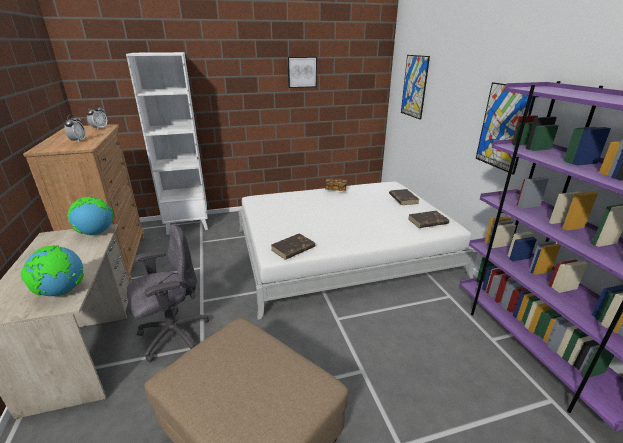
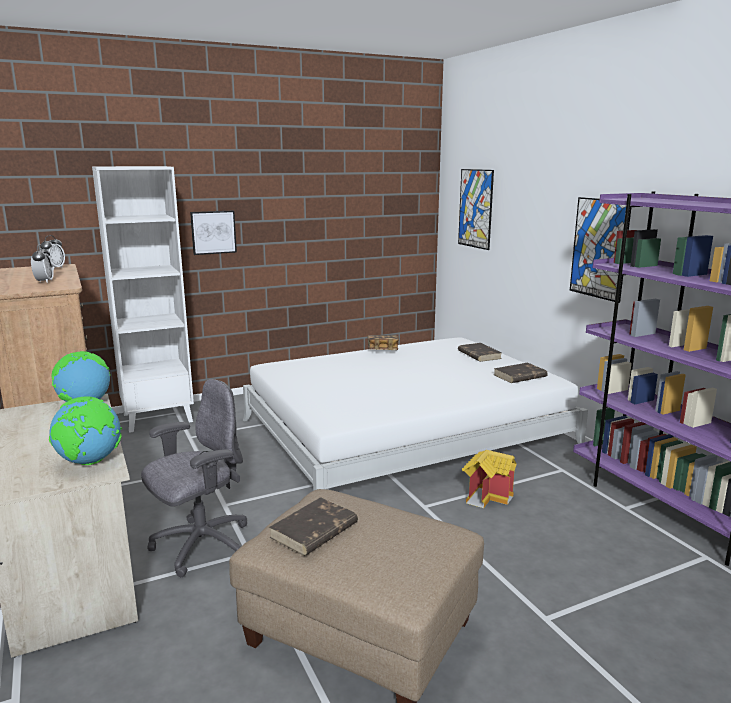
camera: 10 degrees left, 10 degrees down
(292, 248) = (354, 415): brown book -> brown book (313, 531)
(302, 72) = (322, 192): picture -> picture (213, 232)
(386, 315) = (488, 496): none -> toy house

